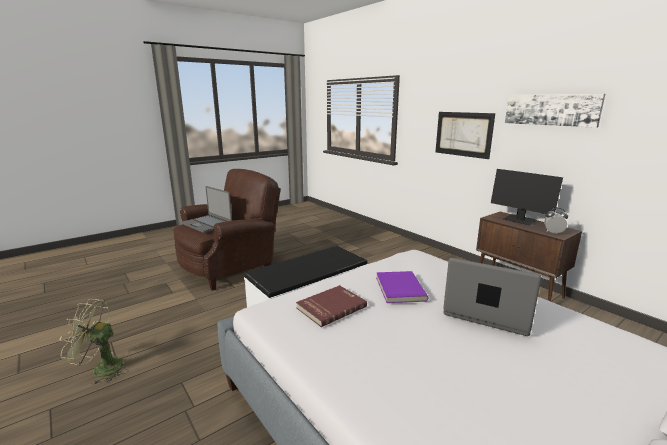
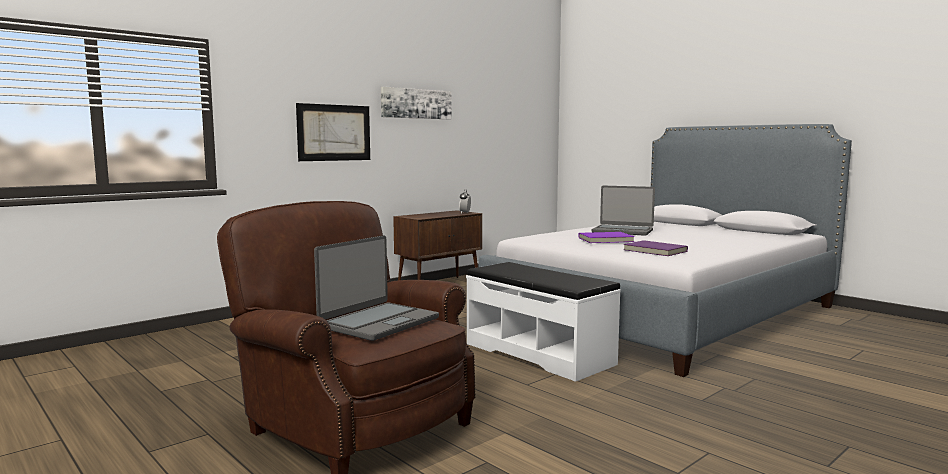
camera: 95 degrees left, 10 degrees down
(101, 369) = (735, 457): green fan -> none
(330, 307) = (654, 251): red book -> purple book
(487, 312) = (622, 231): laptop -> laptop turned 90 degrees counterclockwise
(520, 220) = (427, 215): monitor -> none

